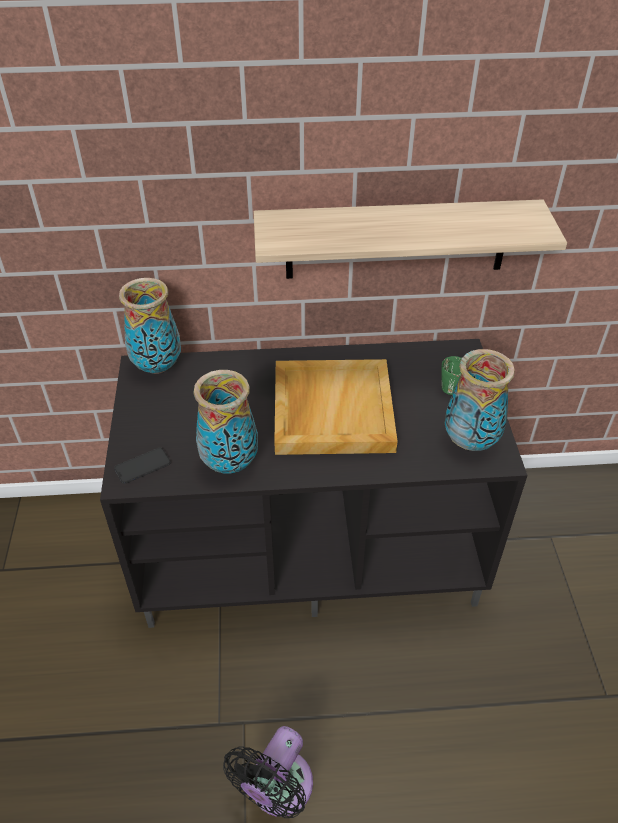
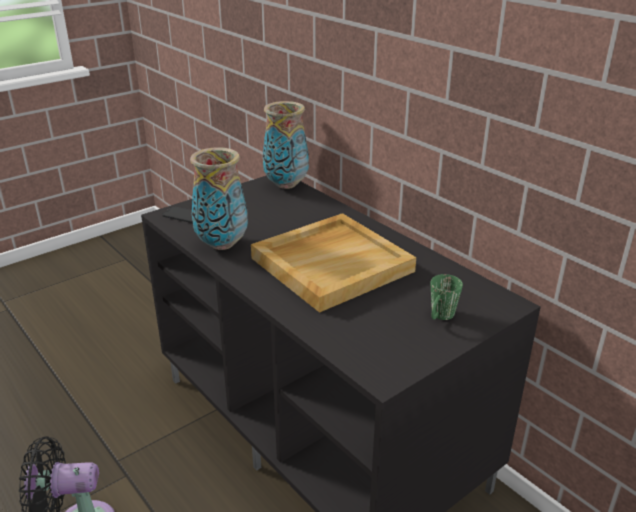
camera: 55 degrees right, 15 degrees down
(396, 239) = (476, 140): shelf -> none
(470, 442) = (384, 349): vase -> none

